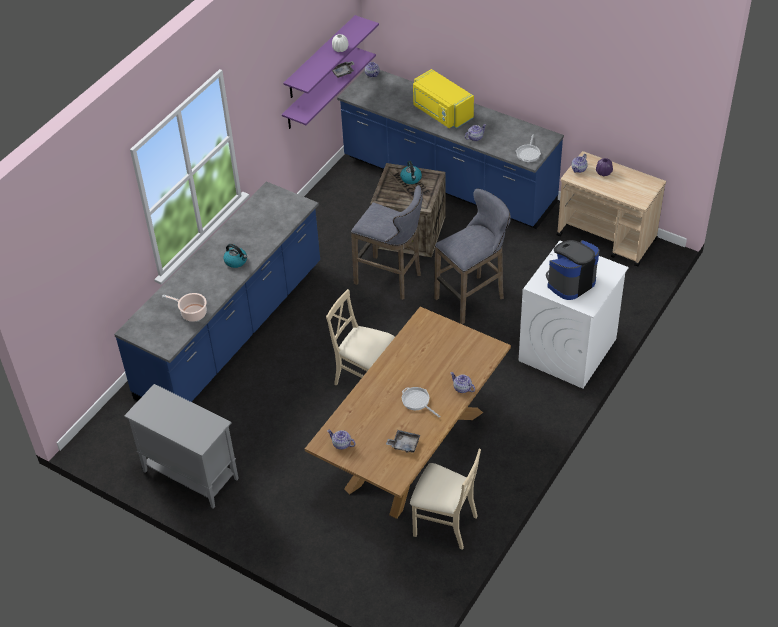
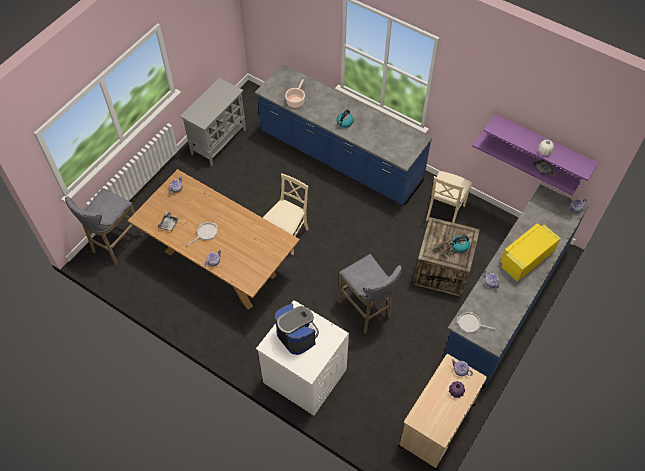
camera: 90 degrees right, 10 degrees up
(391, 279) = (388, 255): grey stool -> grey stool (116, 245)
(444, 524) = (154, 279): beige chair -> beige chair (444, 211)

